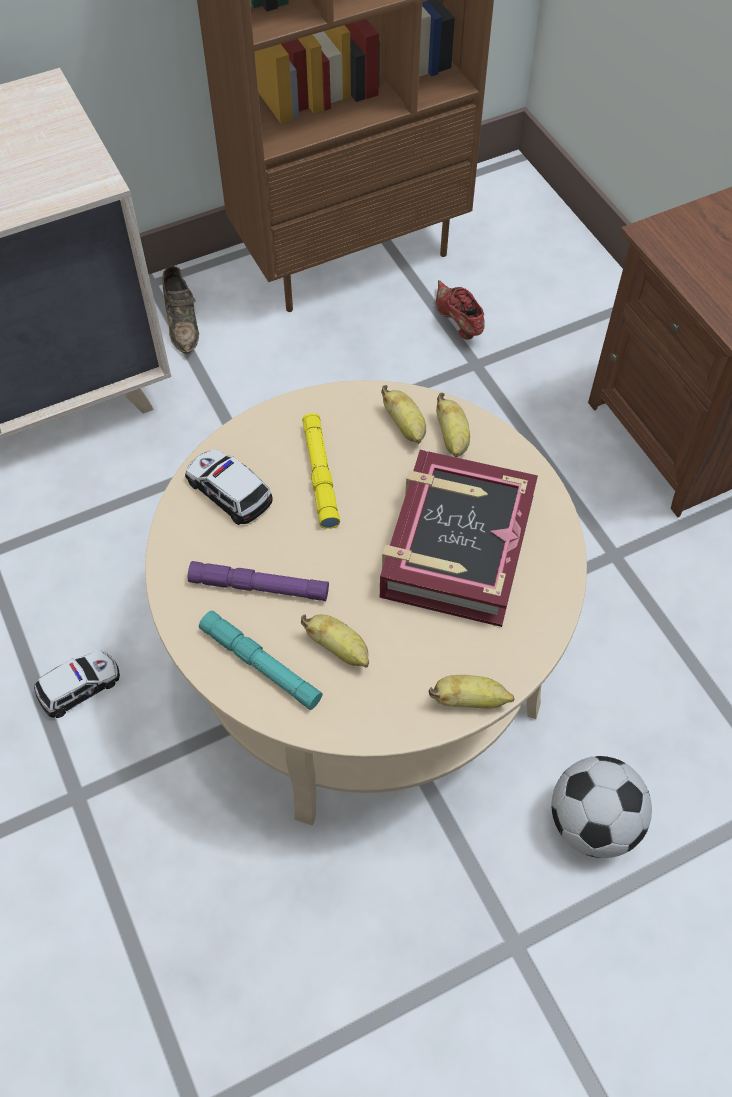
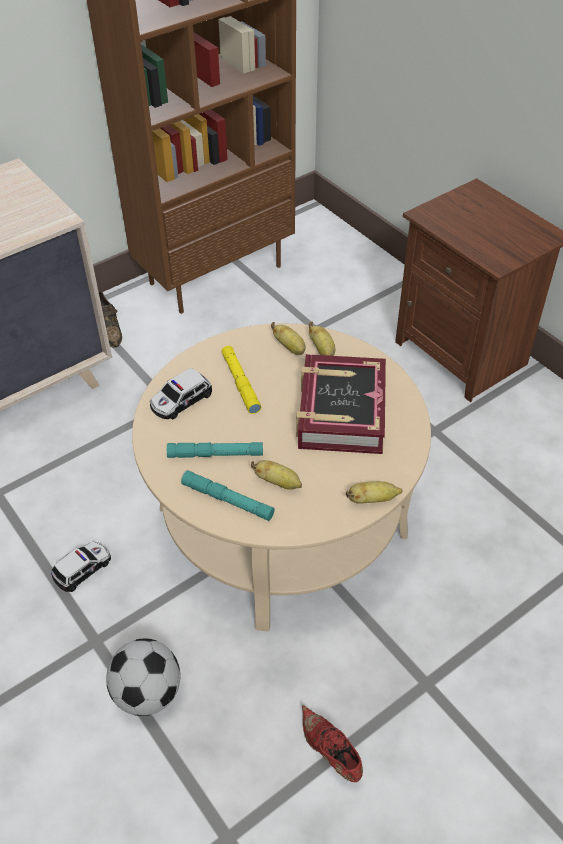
camera: 10 degrees left, 10 degrees down
(228, 490) = (181, 400): toy car -> toy car turned 75 degrees counterclockwise
(259, 586) = (215, 454): purple flashlight -> turquoise flashlight
(458, 322) = (297, 305): red shoe -> red shoe (330, 753)
(592, 822) = (459, 597): football -> football (147, 693)

